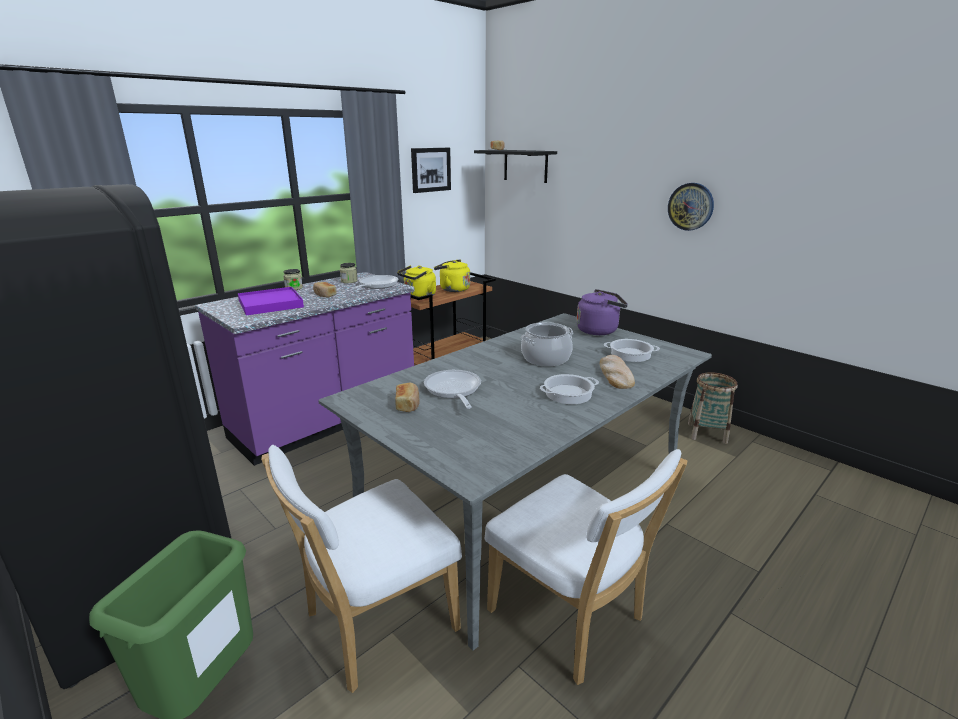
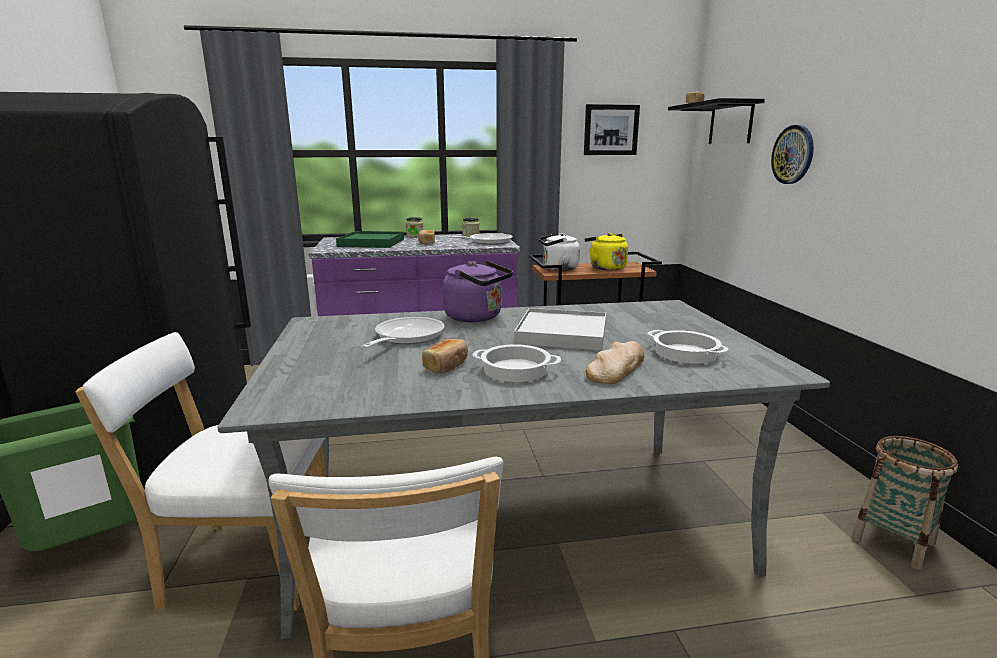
camera: 35 degrees right, 5 degrees down
(270, 304) = (371, 243): purple tray -> green tray
(408, 404) = (344, 337): bread -> bread (447, 365)
(418, 296) = (558, 268): yellow kettle -> white kettle
(545, 358) = (562, 333): cooking pot -> white tray
(599, 330) = (692, 322): purple kettle -> purple kettle (477, 317)
(690, 206) = (928, 159): wall clock -> wall clock (793, 154)

